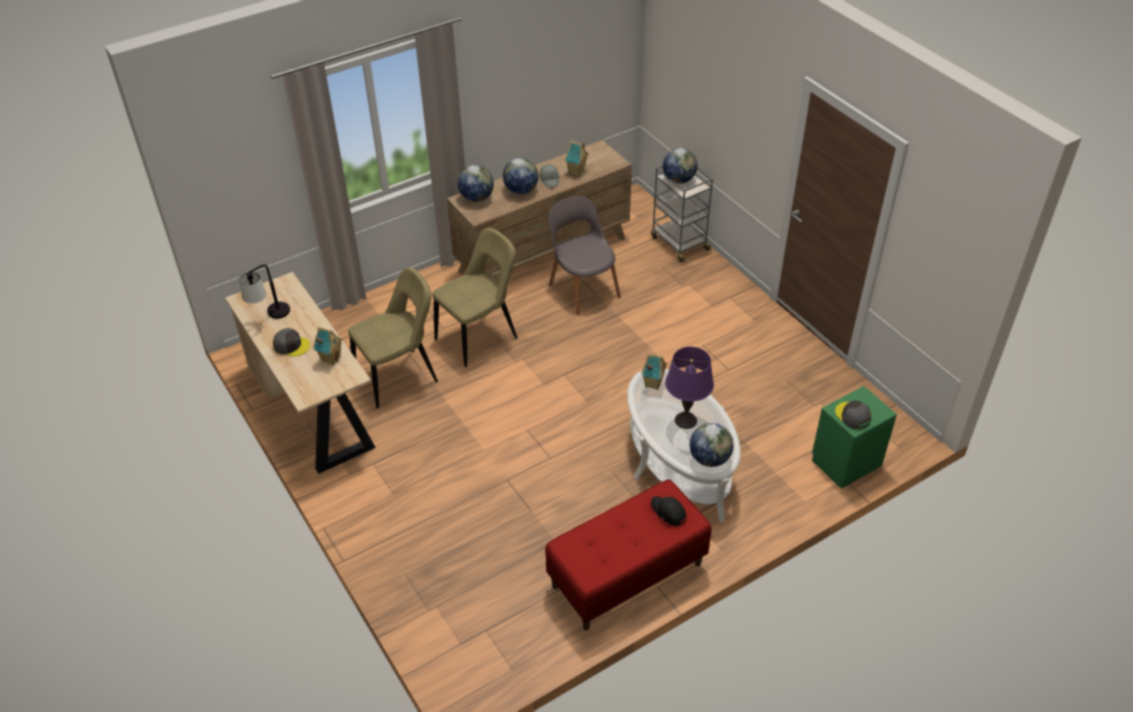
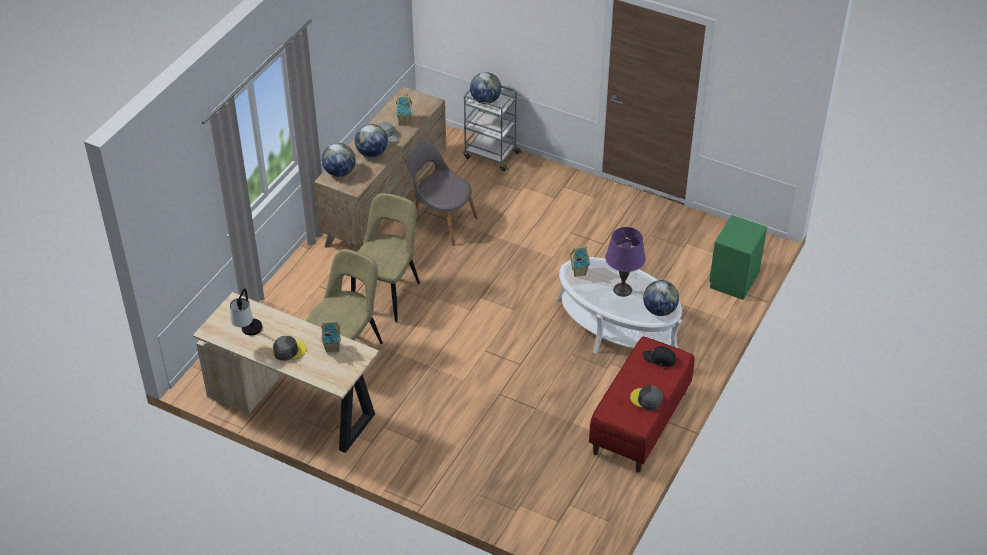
camera: 30 degrees left, 0 degrees up
(852, 416) = (739, 239): grey cap -> grey cap (646, 399)

